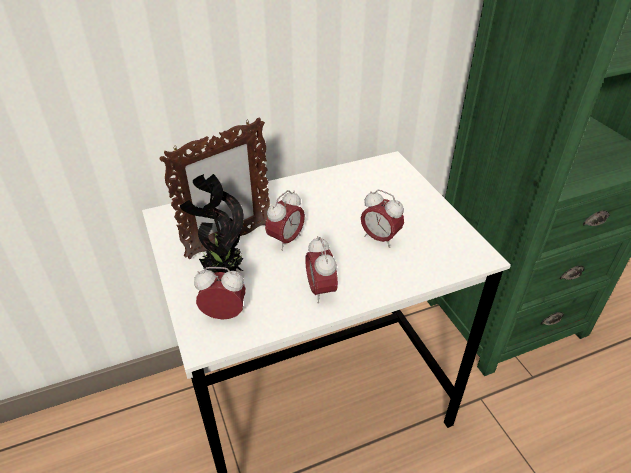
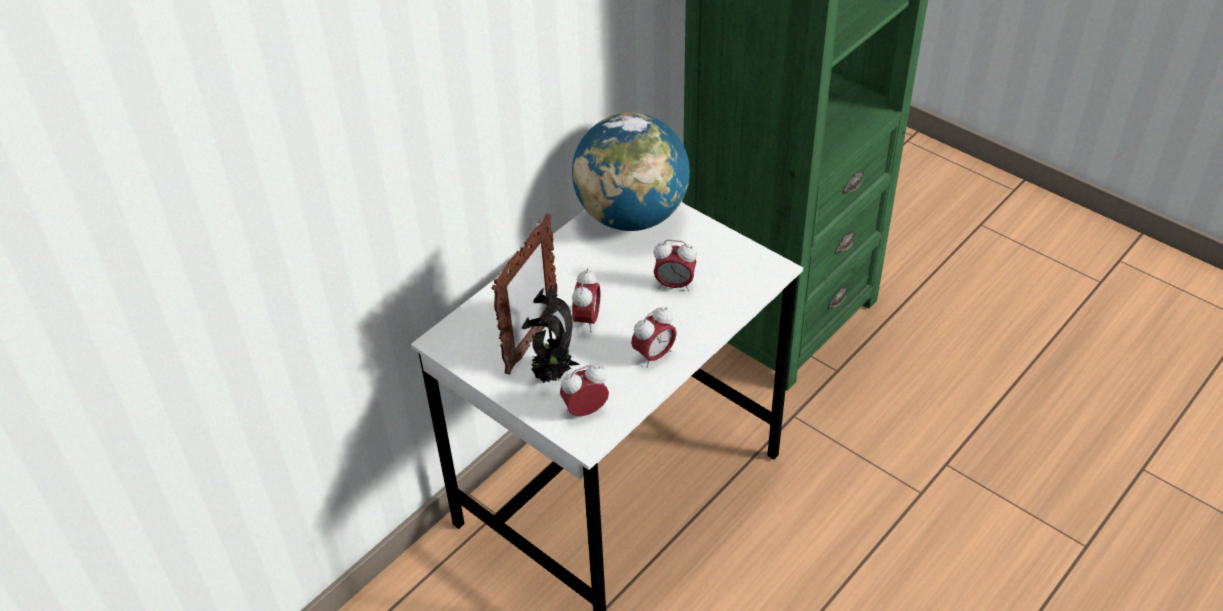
camera: 25 degrees left, 5 degrees up
(321, 290) = (654, 355): alarm clock -> alarm clock turned 90 degrees counterclockwise
(379, 178) = (632, 216): none -> globe

